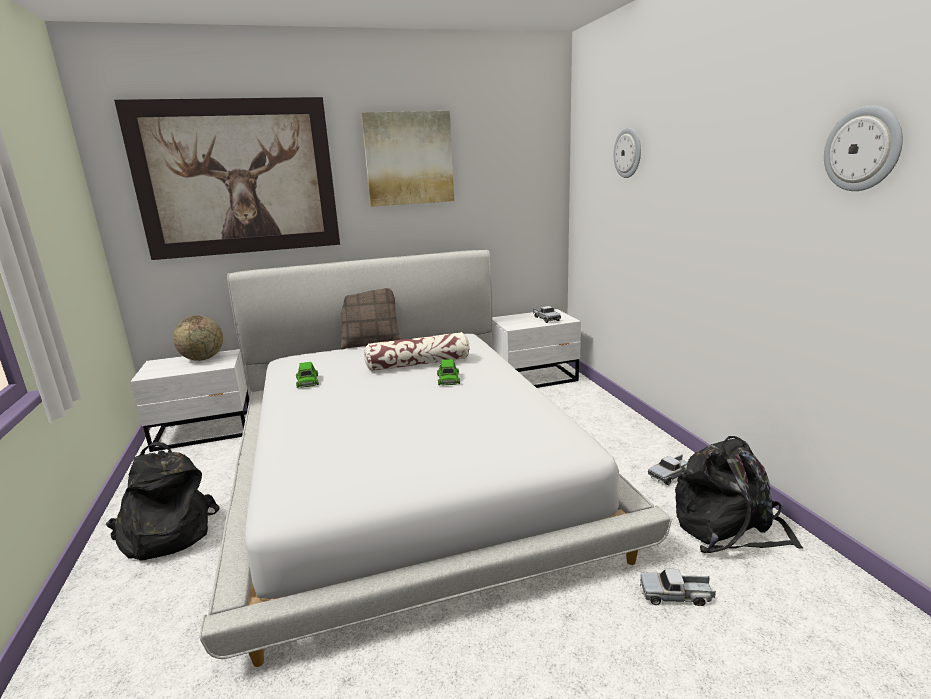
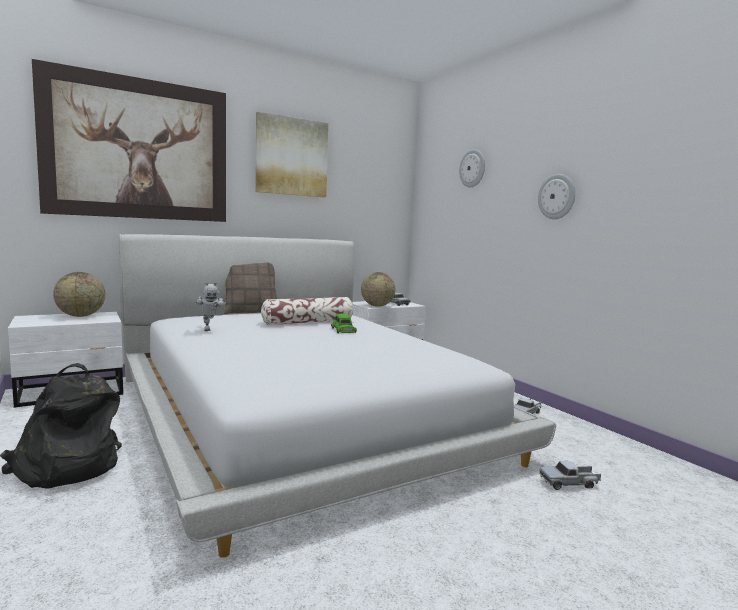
camera: 15 degrees left, 10 degrees down
(307, 381) = (209, 329): green toy car -> toy robot
(520, 324) = (377, 306): none -> globe
(728, 528) = (585, 443): black backpack -> none
(862, 149) = (667, 152): wall clock -> wall clock (557, 196)

